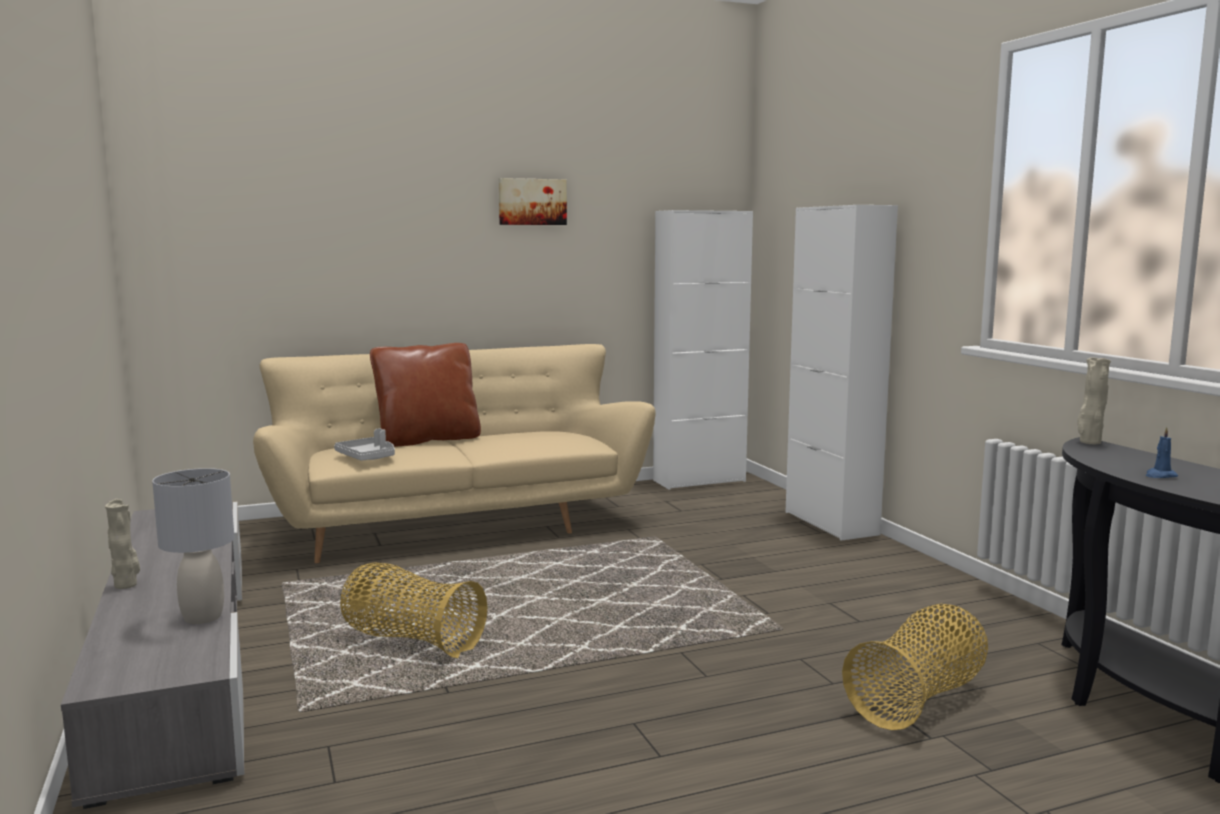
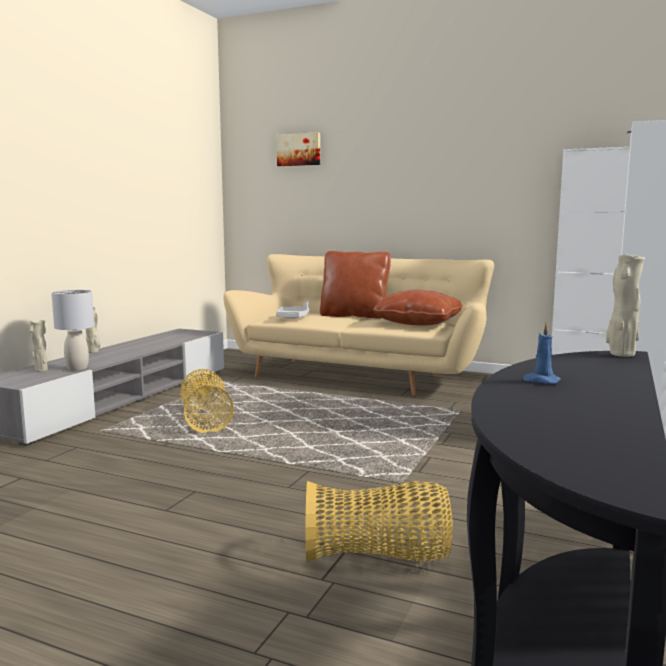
camera: 45 degrees right, 0 degrees up
(145, 640) = (41, 370): none -> beige vase
(532, 202) = (460, 150): picture -> picture (299, 149)
(542, 437) = (418, 323): none -> brown pillow

